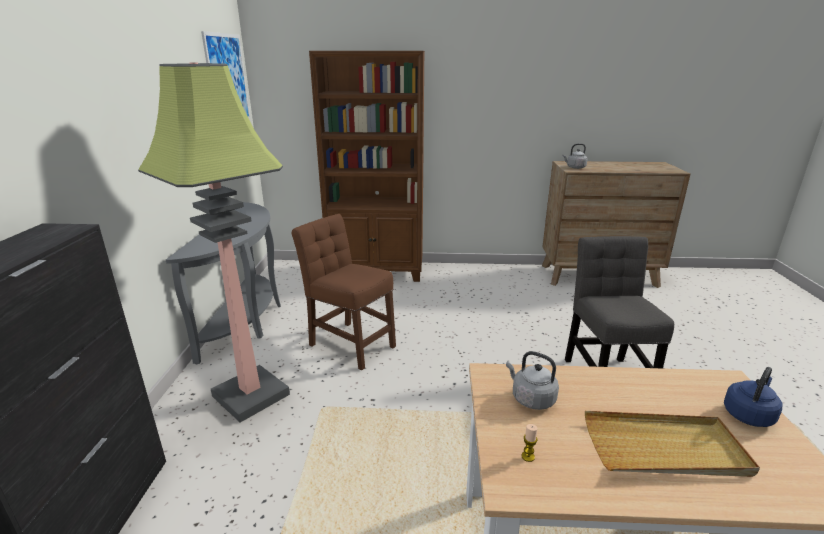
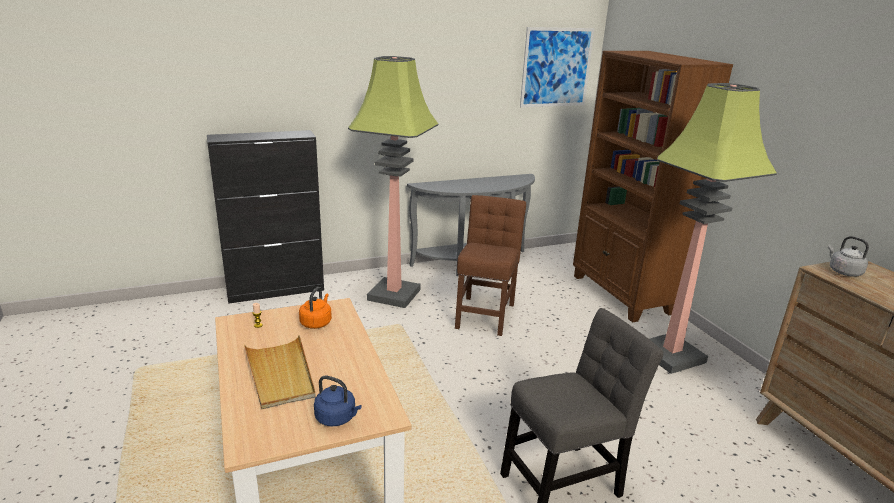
camera: 65 degrees right, 0 degrees up
(471, 283) = (672, 355): none -> floor lamp
(531, 398) = (316, 322): grey kettle -> orange kettle

